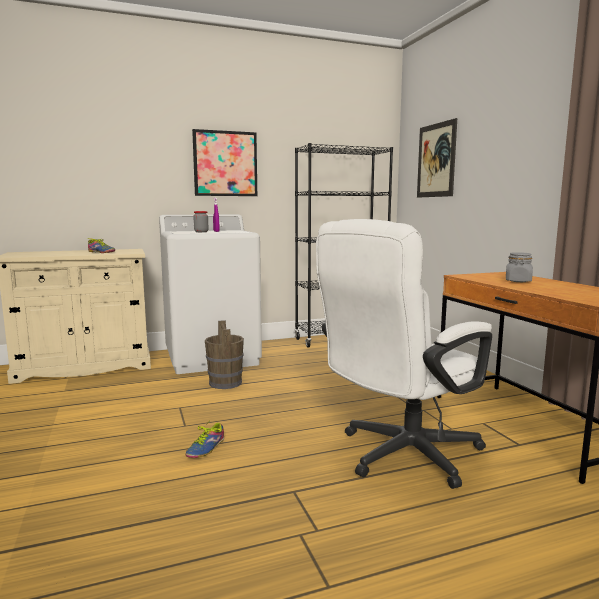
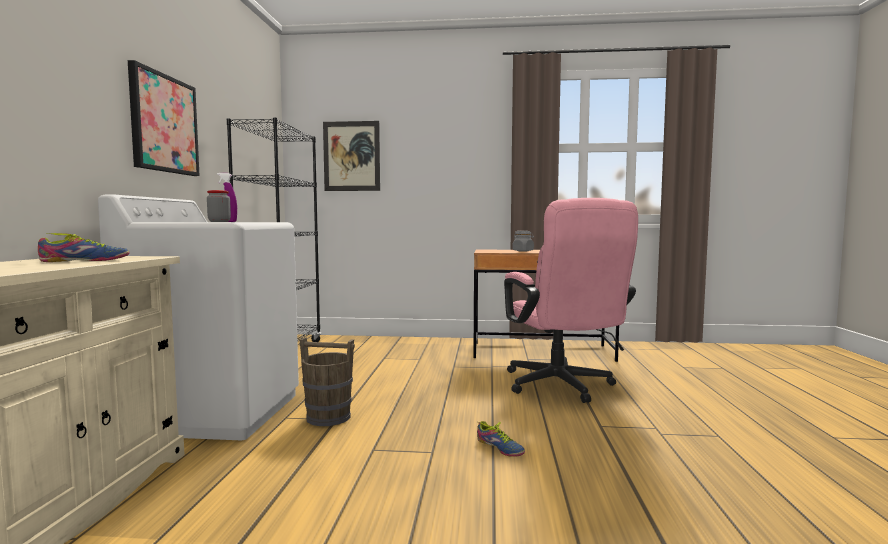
camera: 65 degrees left, 5 degrees down
(400, 456) = (562, 387): white office chair -> pink office chair

